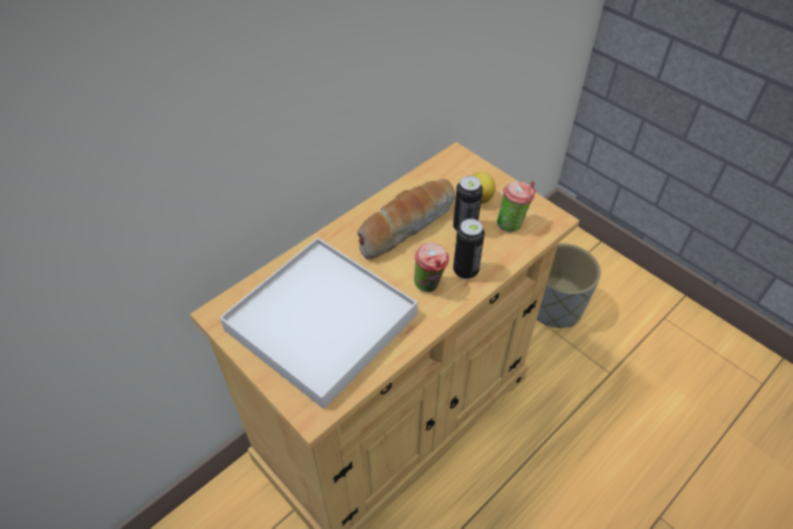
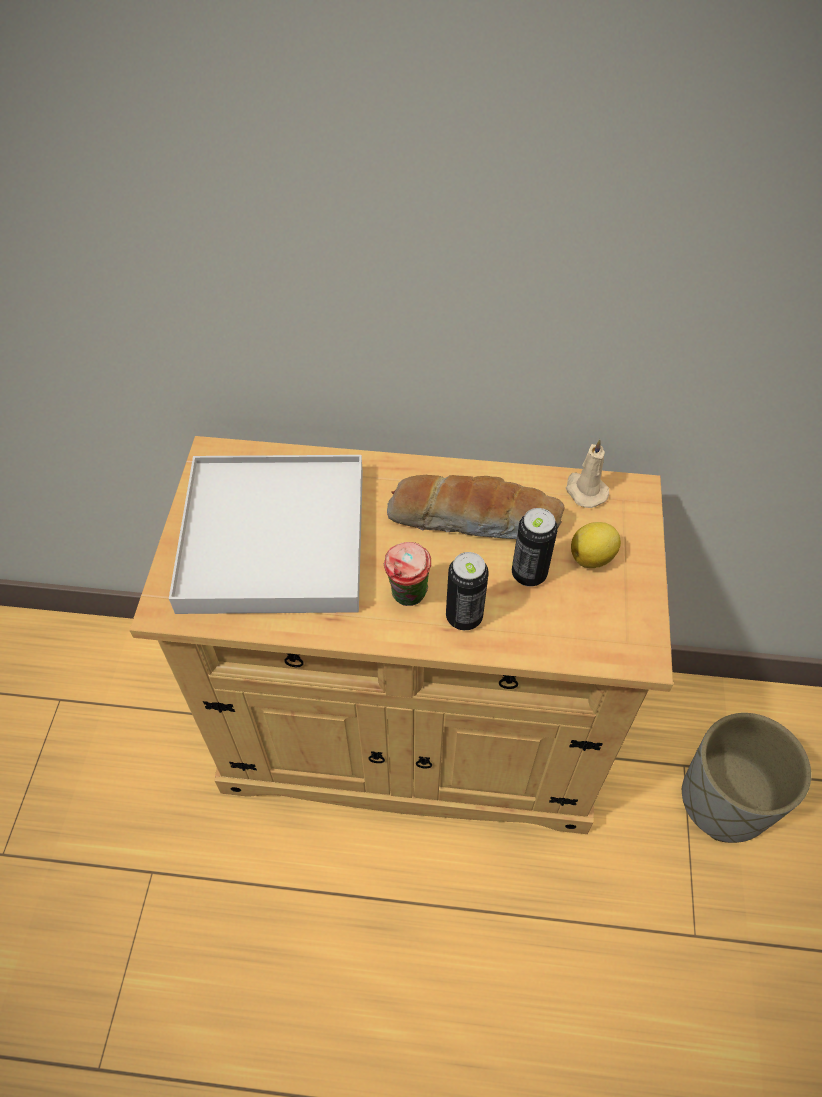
camera: 50 degrees right, 5 degrees up
(435, 172) = (585, 490): none -> beige candle
(512, 224) = (585, 616): cup -> none

